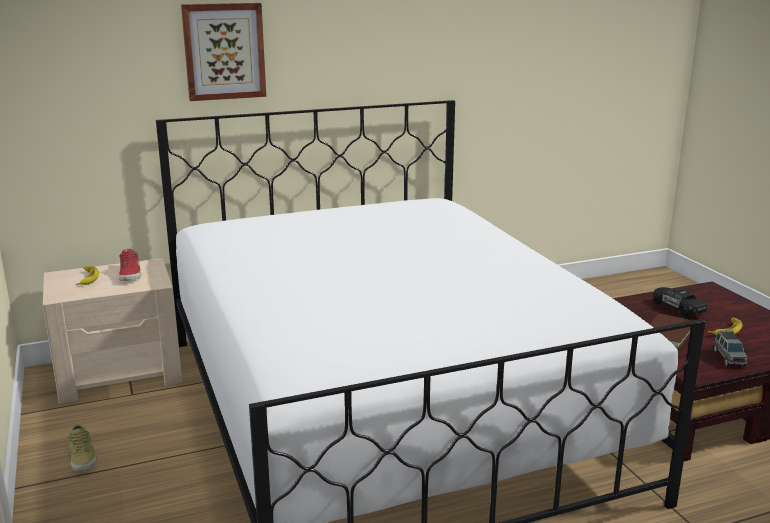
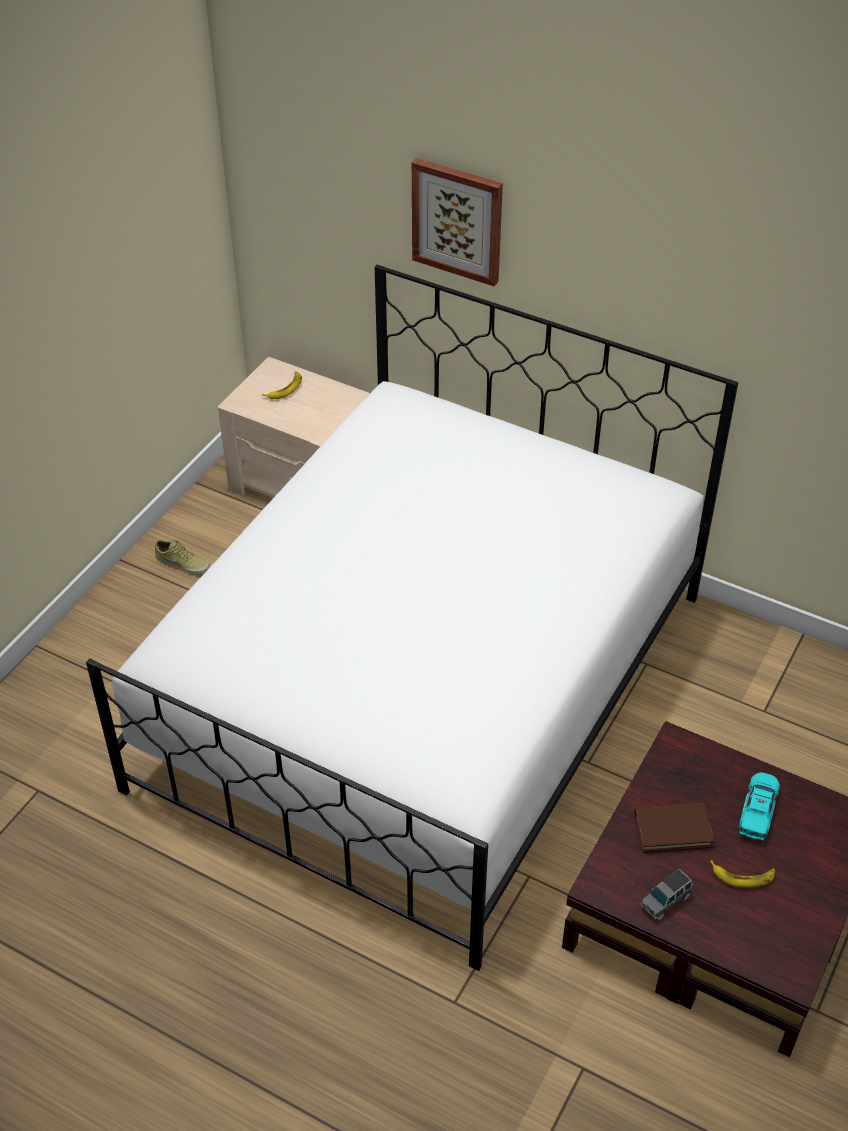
camera: 50 degrees right, 25 degrees up
(83, 457) = (183, 562): beige shoe -> beige shoe turned 90 degrees counterclockwise
(131, 274) = (320, 404): red shoe -> none
(677, 308) = (757, 812): black toy car -> turquoise toy car

